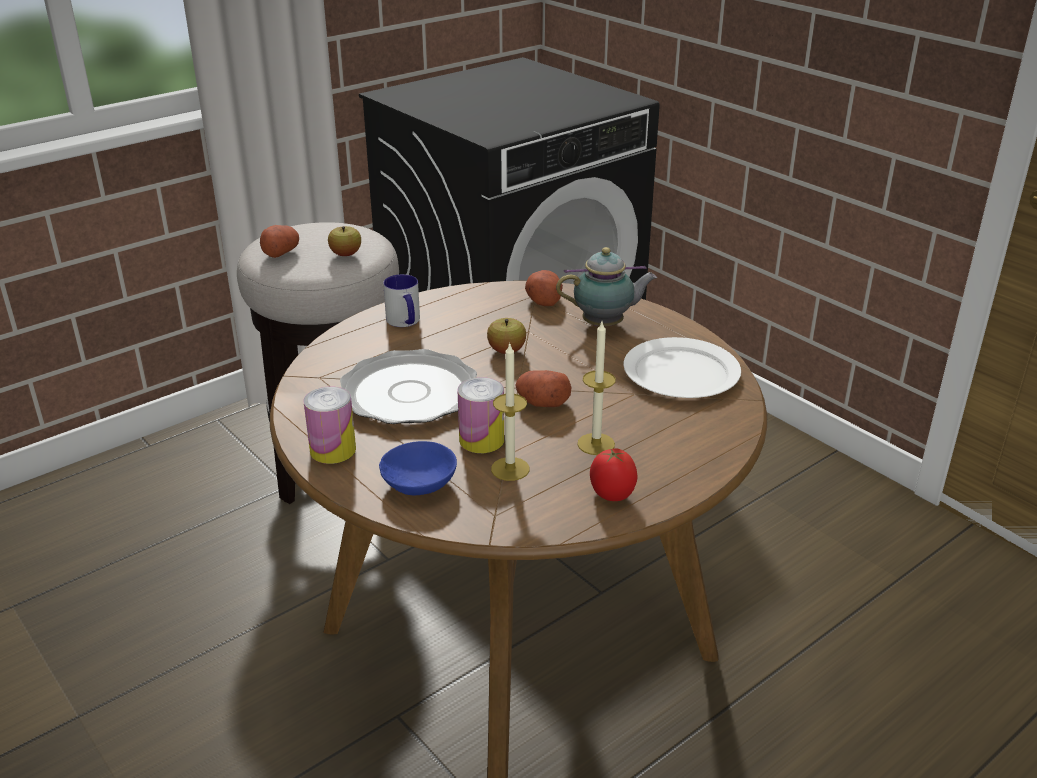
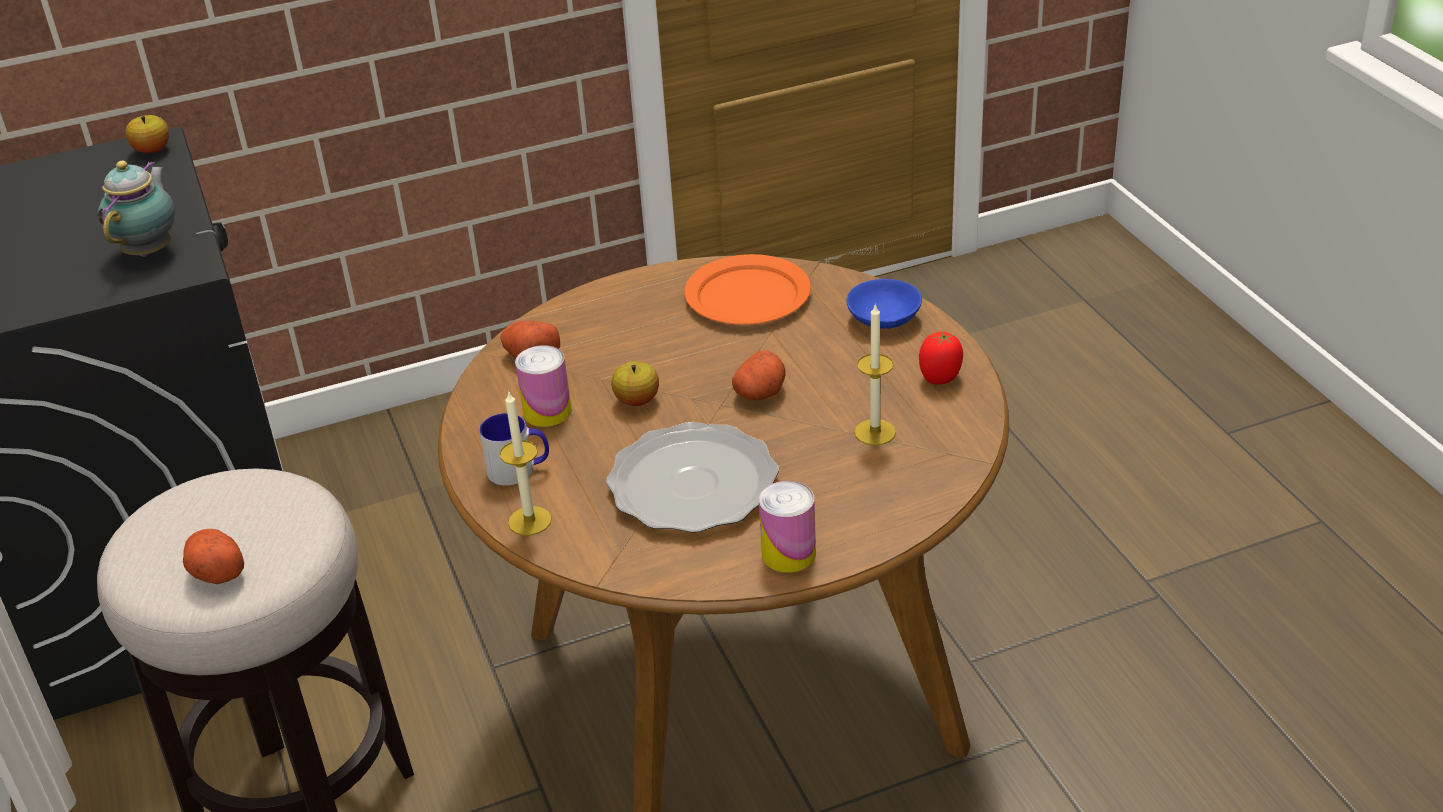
camera: 70 degrees left, 5 degrees up
(346, 254) = (276, 505): apple -> apple (152, 150)
(422, 483) = (878, 494): blue bowl -> blue bowl (884, 317)
(481, 440) = (814, 444): can -> can (547, 412)
(596, 444) = (853, 372): candle -> candle (530, 521)
(605, 325) = (620, 323): teapot -> teapot (151, 250)
(682, 373) = (748, 295): white plate -> orange plate

